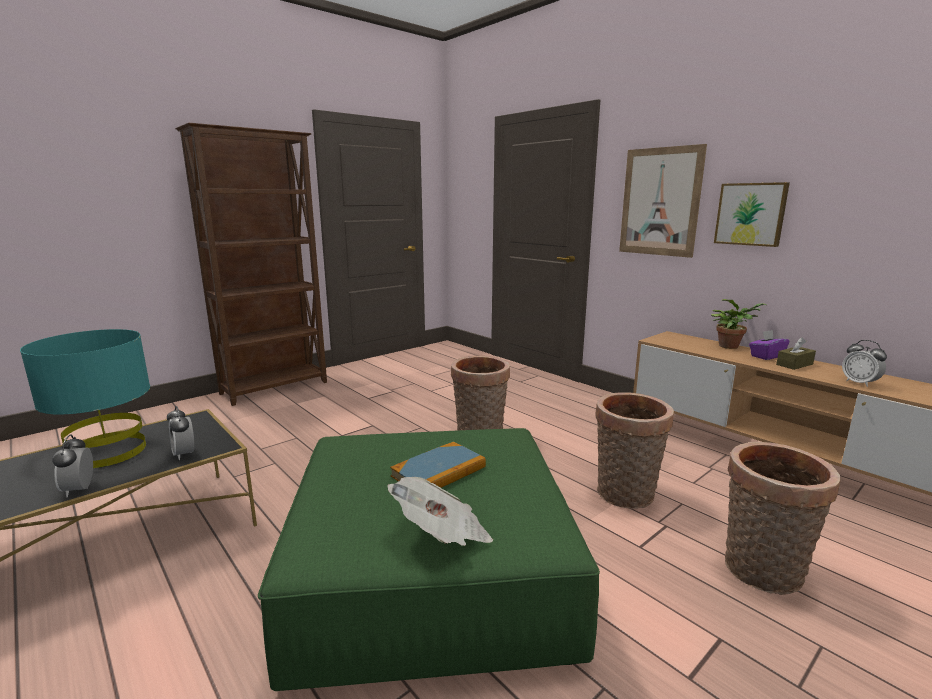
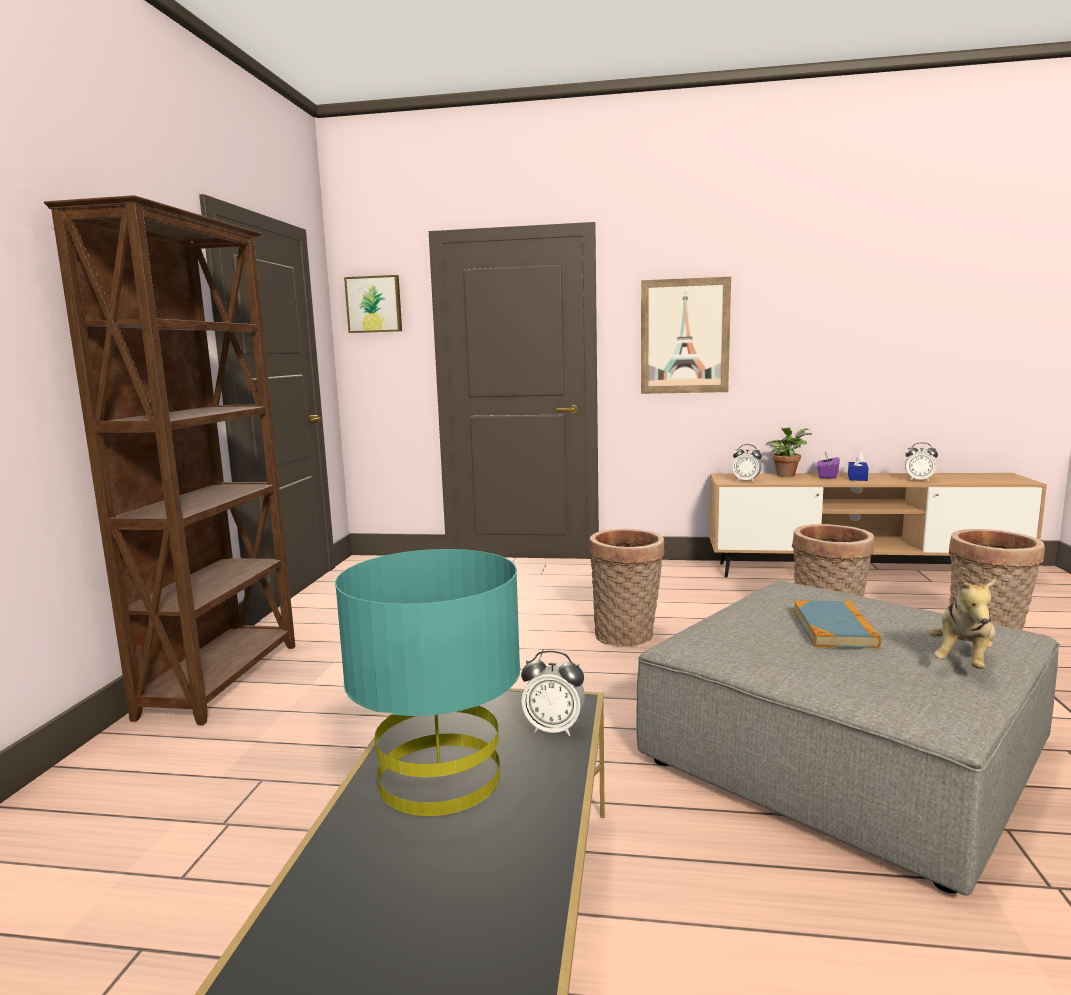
camera: 40 degrees left, 5 degrees down
(79, 489) = (554, 819): alarm clock -> alarm clock (746, 481)
(431, 574) = (843, 754): green ottoman -> grey ottoman
(442, 534) = (963, 661): newspaper -> plush toy
(751, 214) = (782, 344): picture -> picture (374, 304)
(794, 364) = (857, 478): brown tissue box -> blue tissue box

